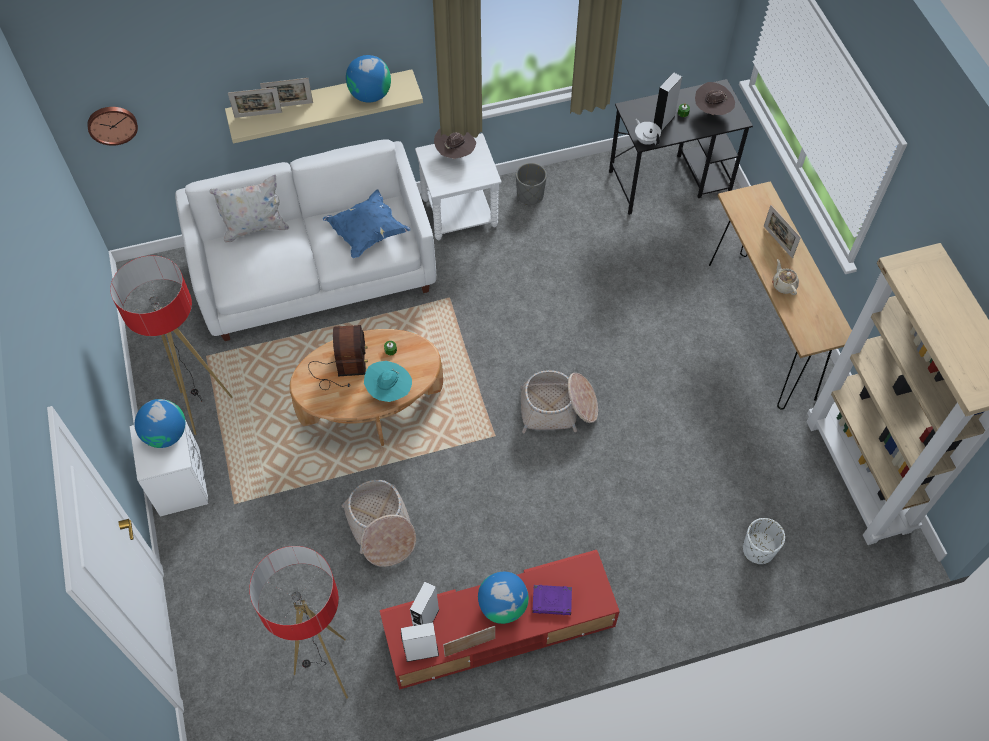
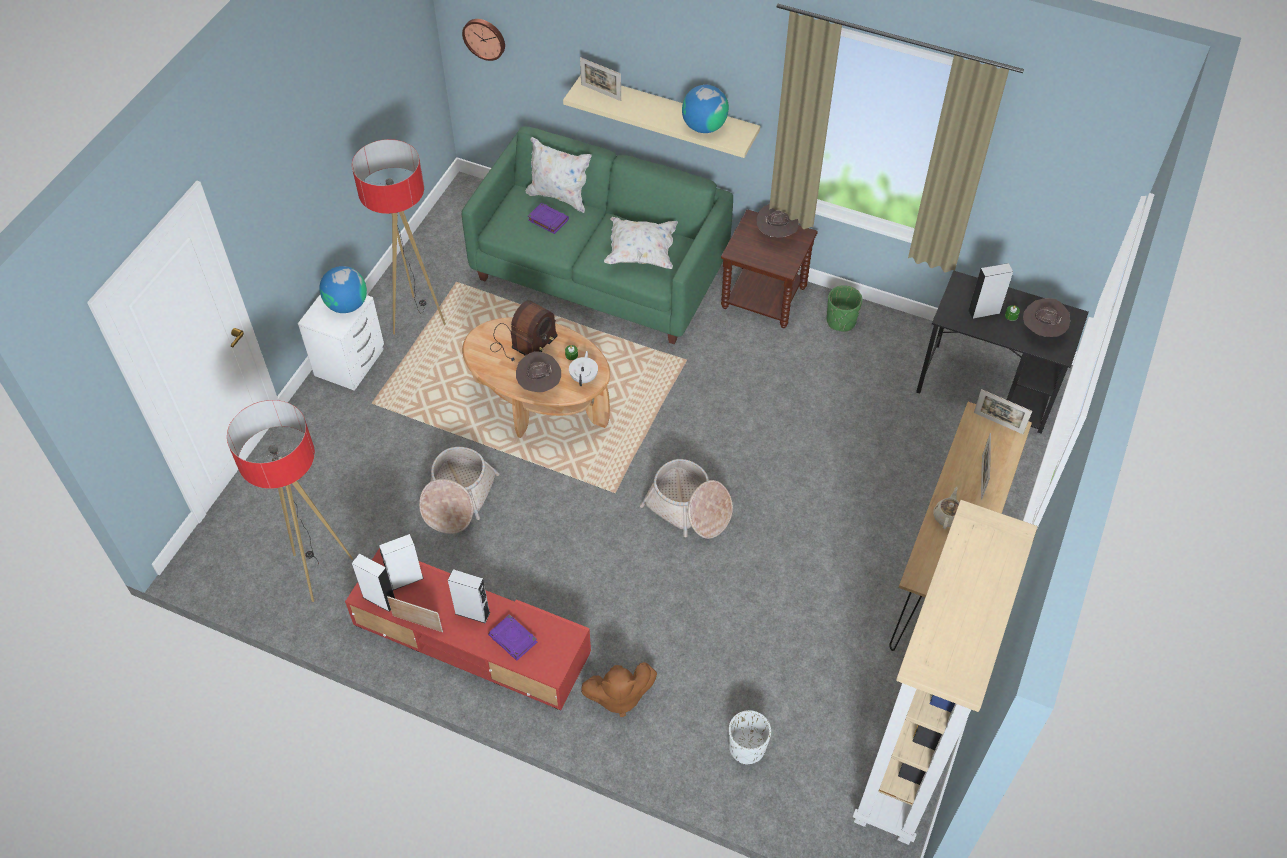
camera: 40 degrees right, 5 degrees down
(266, 253) = (547, 220): none -> purple book
(289, 105) = (632, 99): picture frame -> picture frame (998, 423)
(316, 270) = (601, 270): white sofa -> green sofa
(367, 233) = (641, 253): blue pillow -> white pillow
(389, 391) = (539, 385): turquoise hat -> brown hat
(459, 212) = (764, 297): white side table -> brown side table
(502, 606) = (472, 613): globe -> grey speaker
(530, 195) = (841, 321): grey planter -> green planter
(642, 584) = (618, 696): none -> brown plush toy
(646, 140) = (950, 317): white teapot -> white teapot (584, 377)

